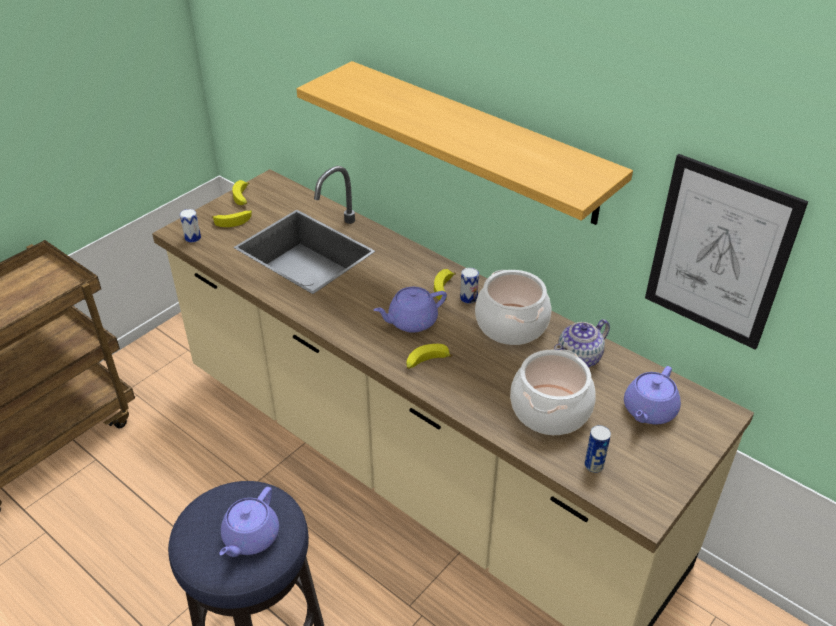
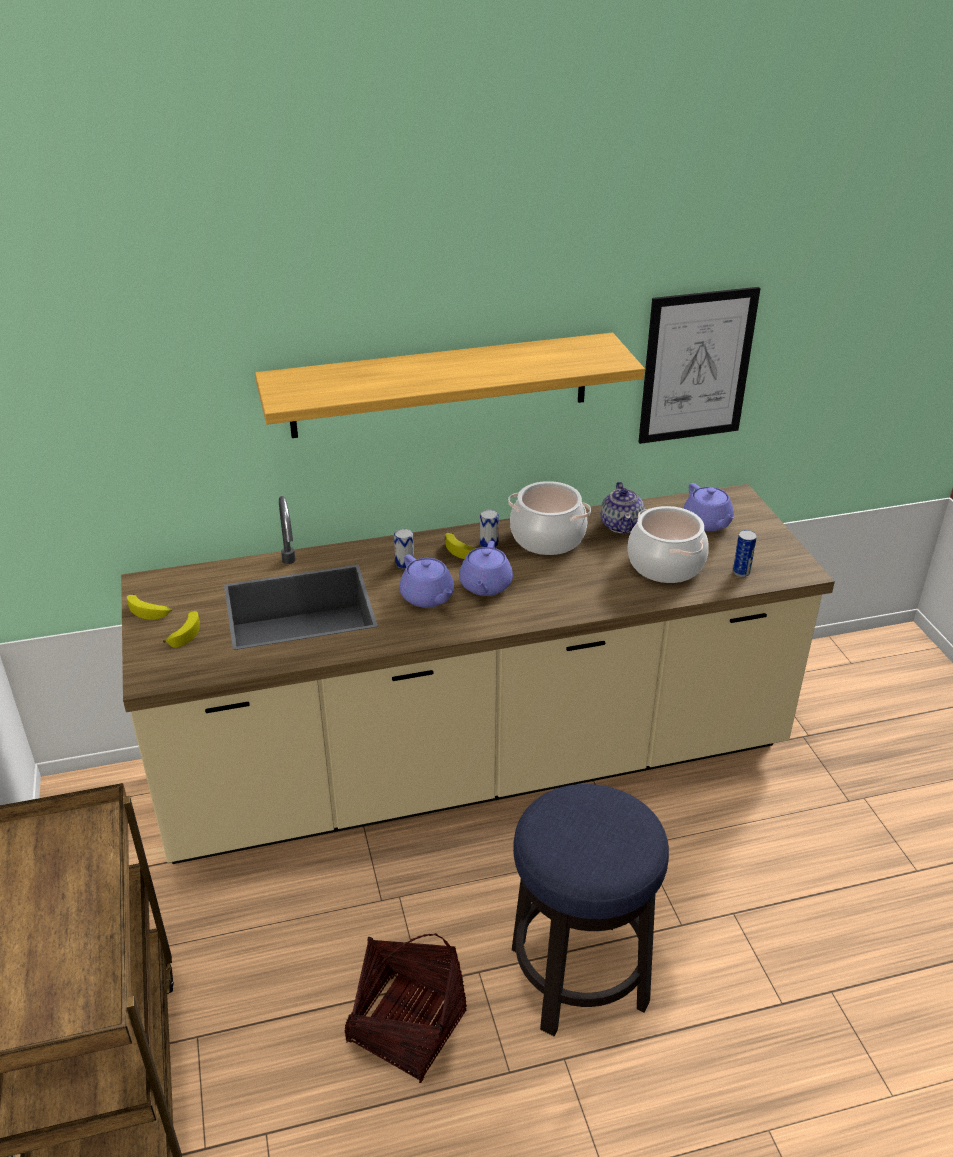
camera: 55 degrees left, 5 degrees down
(157, 557) = (406, 1027): none -> basket
(192, 238) = (176, 672): can -> can (404, 563)
(250, 537) = (610, 826): purple teapot -> purple teapot (428, 597)
(426, 362) = (548, 600): banana -> none

